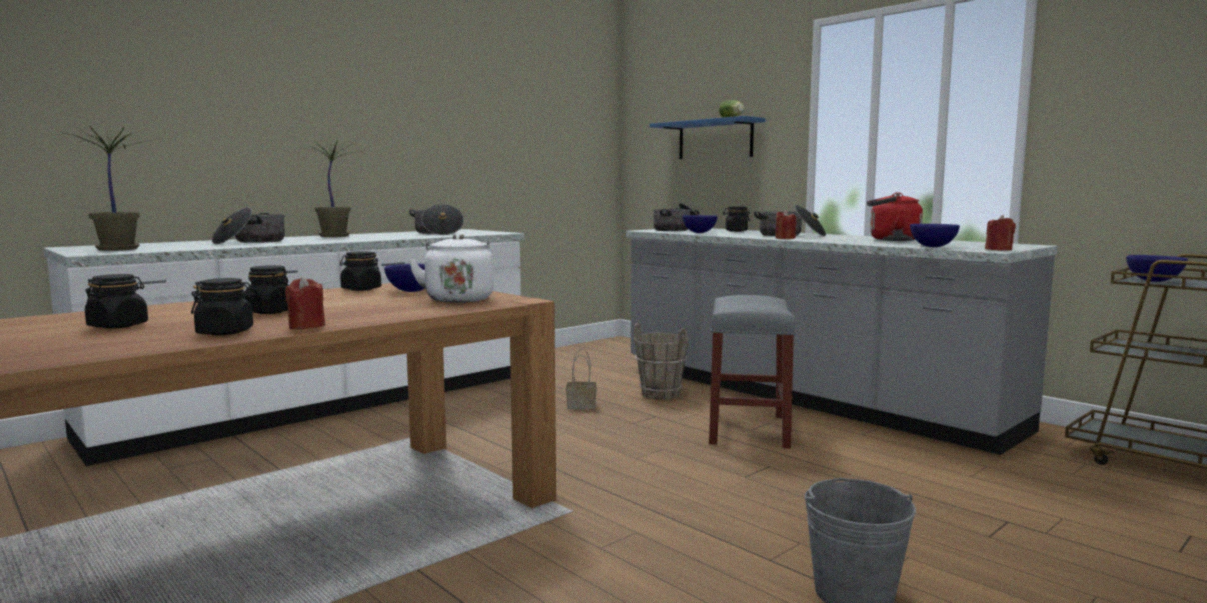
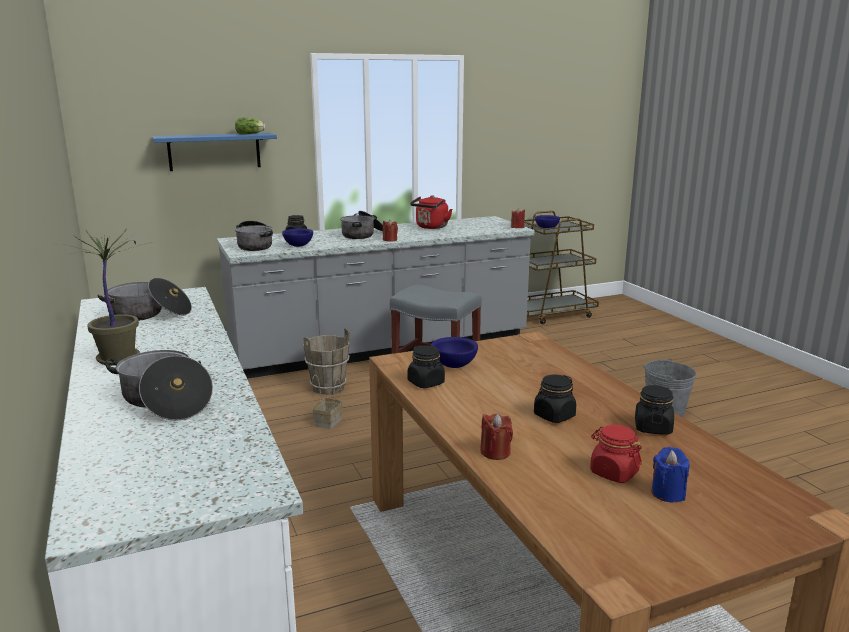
camera: 70 degrees left, 10 degrees up
(55, 337) = (668, 493): none -> blue candle
(117, 249) = (201, 478): potted plant -> none
(118, 326) = (613, 473): black jar -> red jar
(306, 326) = (630, 402): red candle -> red candle (495, 452)
(458, 299) = (513, 354): white kettle -> none
(933, 246) = (487, 230): blue bowl -> none

